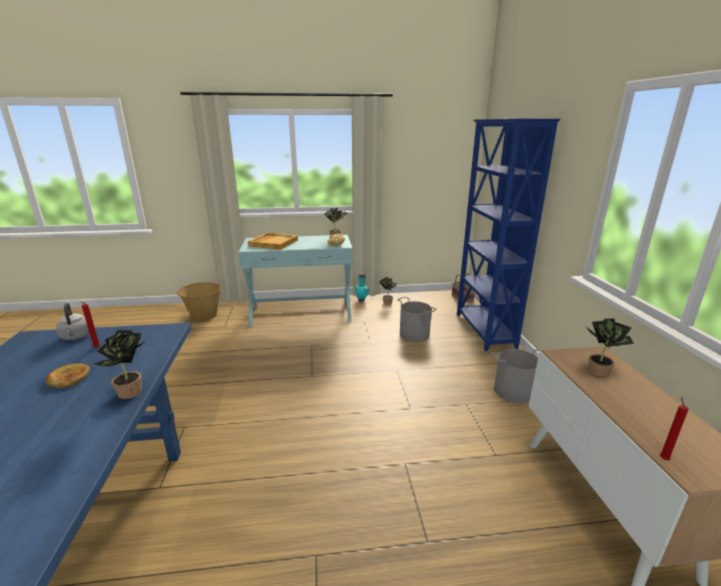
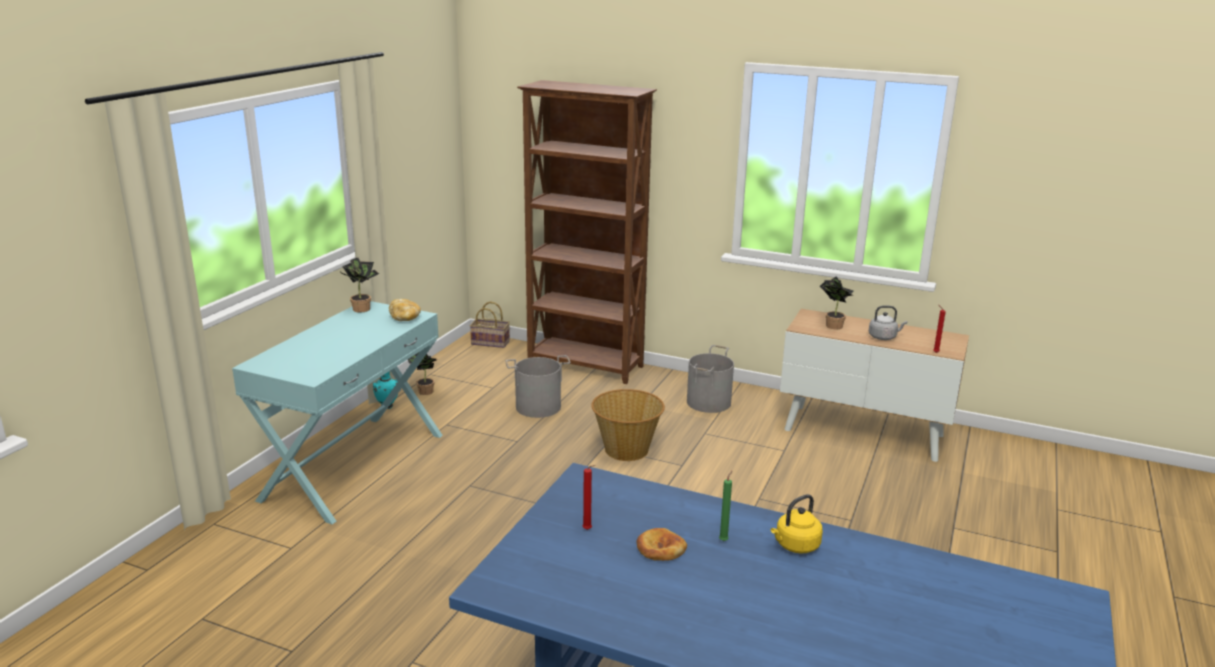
camera: 60 degrees left, 0 degrees up
(68, 440) = (795, 546): none -> yellow kettle
(76, 337) = (532, 545): grey kettle -> grey kettle (884, 337)
(80, 401) = (724, 540): none -> green candle
(132, 393) = (731, 510): potted plant -> none
(203, 315) = (207, 564): basket -> basket (626, 450)
(273, 243) = (312, 354): beige tray -> none
(484, 331) = (585, 366): blue bookcase -> brown bookcase

